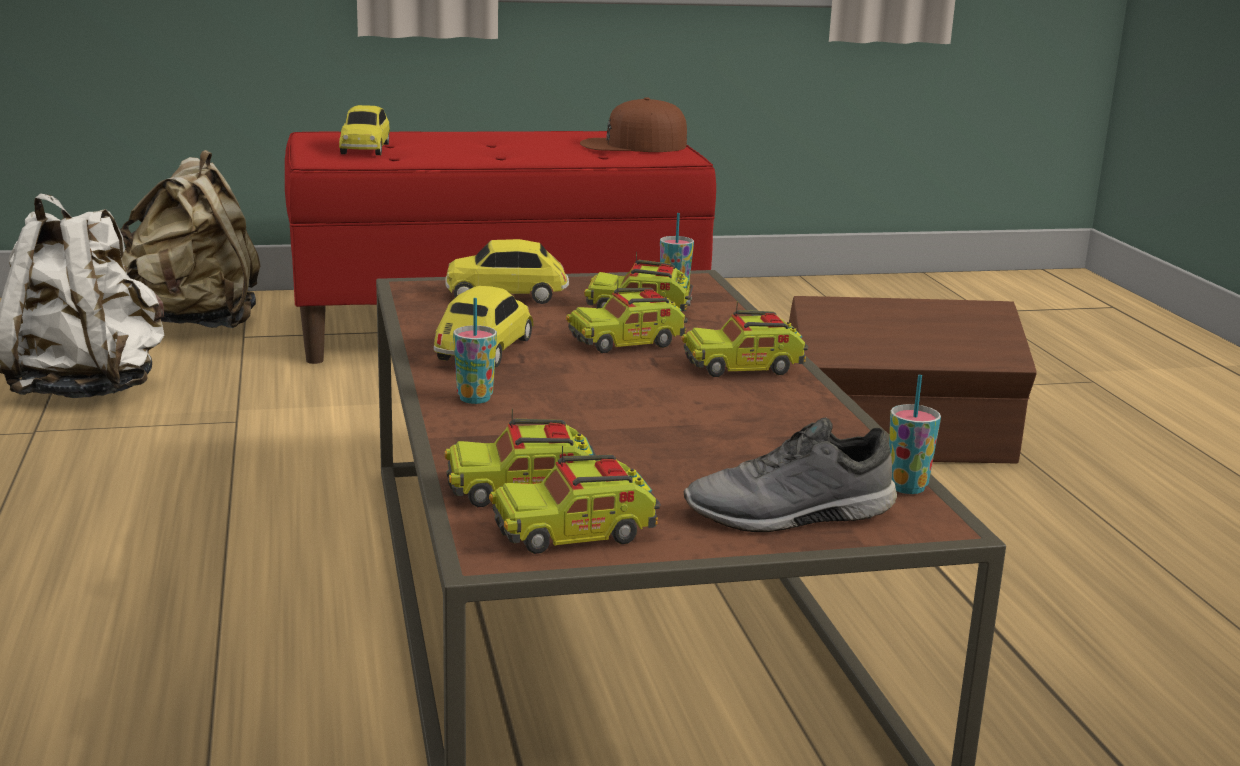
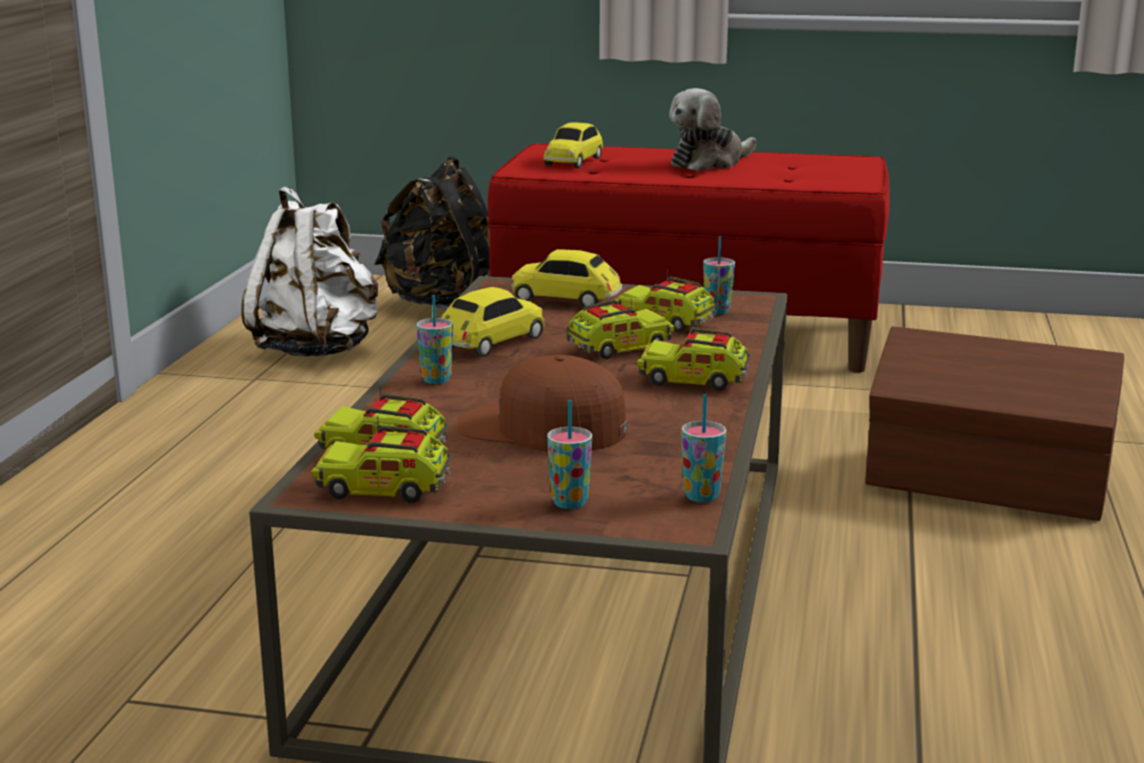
camera: 25 degrees right, 0 degrees up
(197, 322) = (442, 305): beige backpack -> black backpack
(508, 143) = (709, 163): none -> plush toy
(626, 342) = (619, 348): toy truck -> toy truck turned 150 degrees clockwise
(633, 145) = (827, 170): brown cap -> brown cap (541, 427)
(790, 516) = (569, 503): grey shoe -> cup

